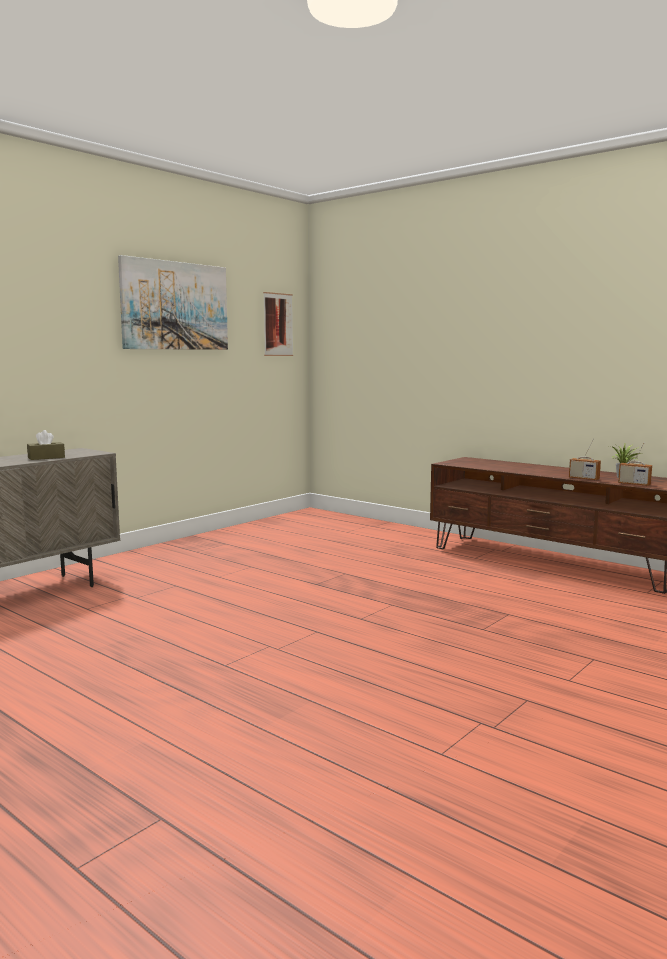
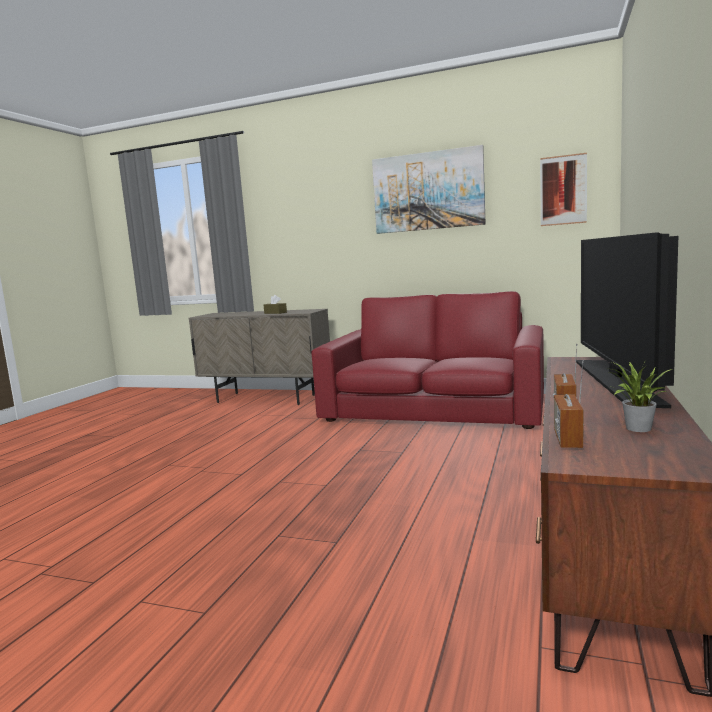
camera: 70 degrees right, 0 degrees up
(240, 547) = (434, 409): none -> red sofa
(527, 467) = (617, 382): none -> television

